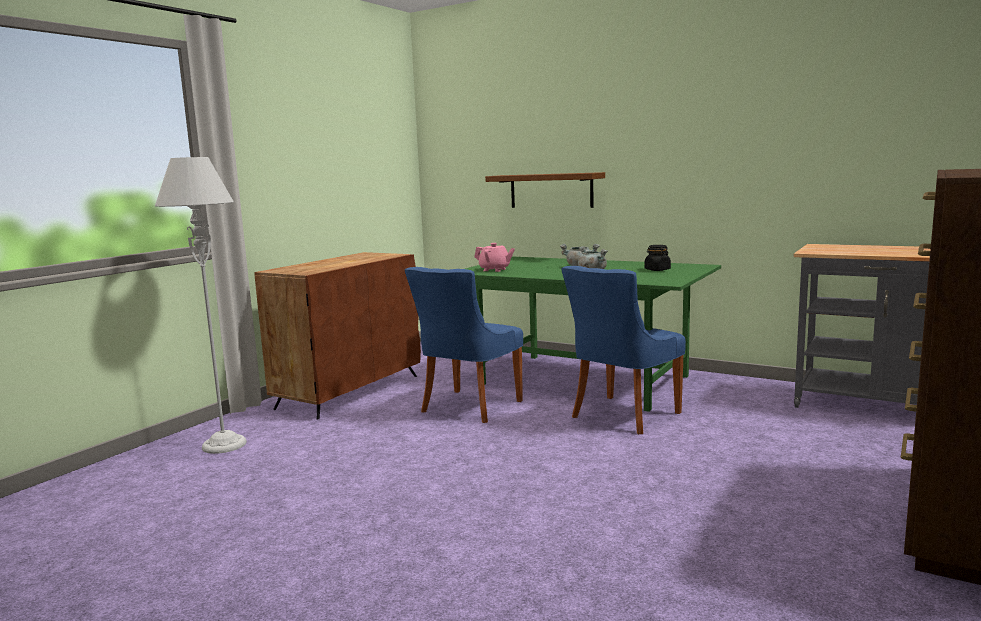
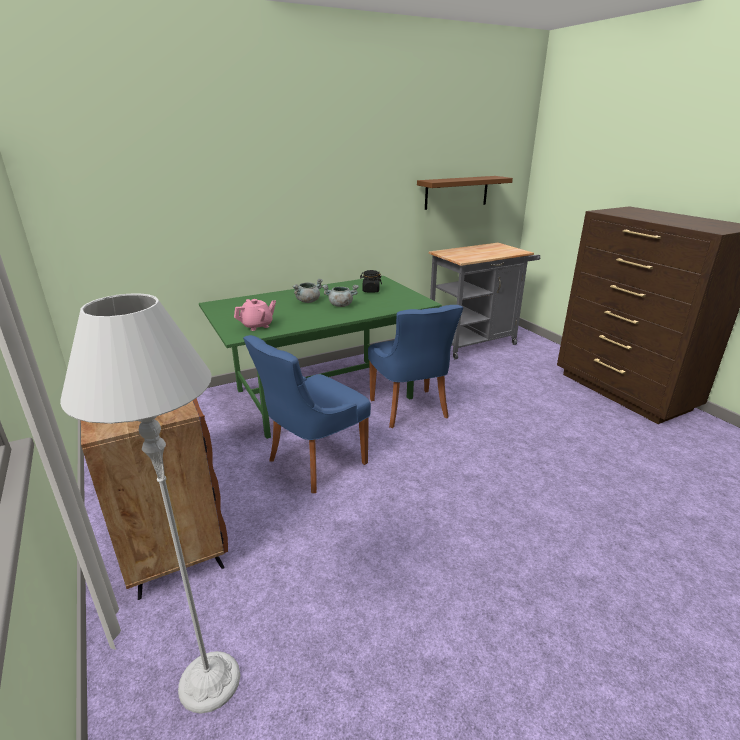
camera: 60 degrees left, 15 degrees up
(468, 407) = (314, 462): blue chair -> blue chair turned 75 degrees clockwise
(551, 190) = (225, 229): brown shelf -> brown shelf (456, 192)

